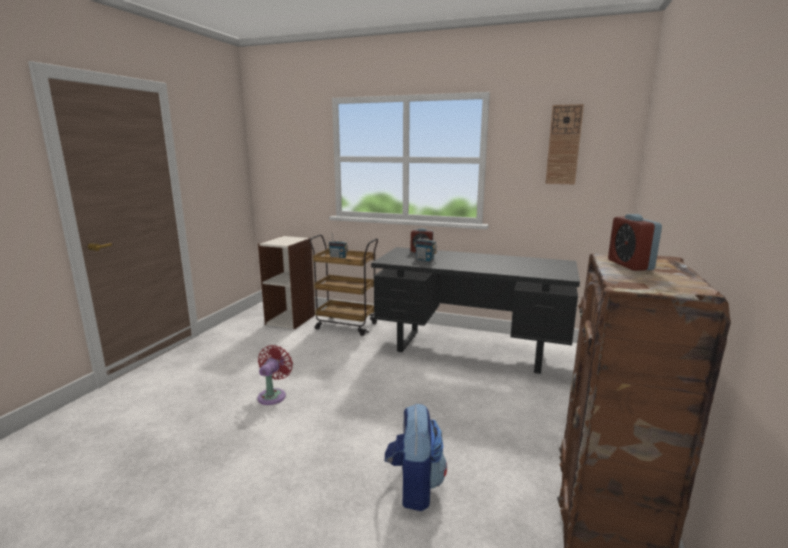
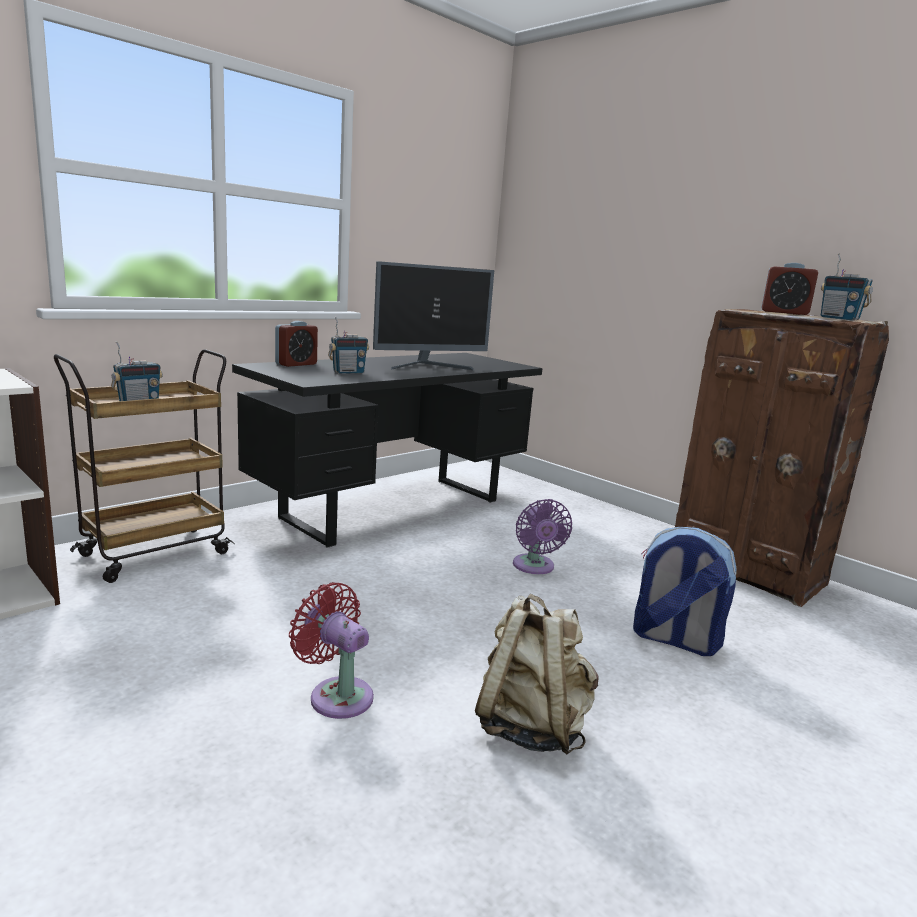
camera: 65 degrees left, 0 degrees up
(278, 449) = (531, 727): none -> beige backpack
(454, 411) = (534, 567): none -> purple fan
(488, 265) = (429, 367): none -> monitor
(563, 145) = (436, 195): wall clock -> none
(625, 280) = (839, 319): none -> radio

